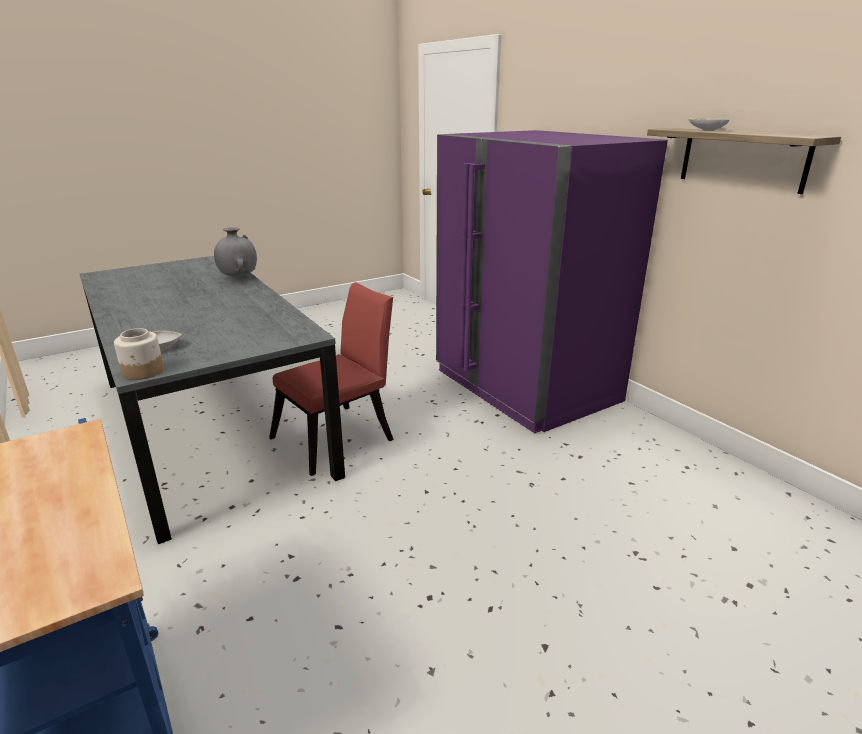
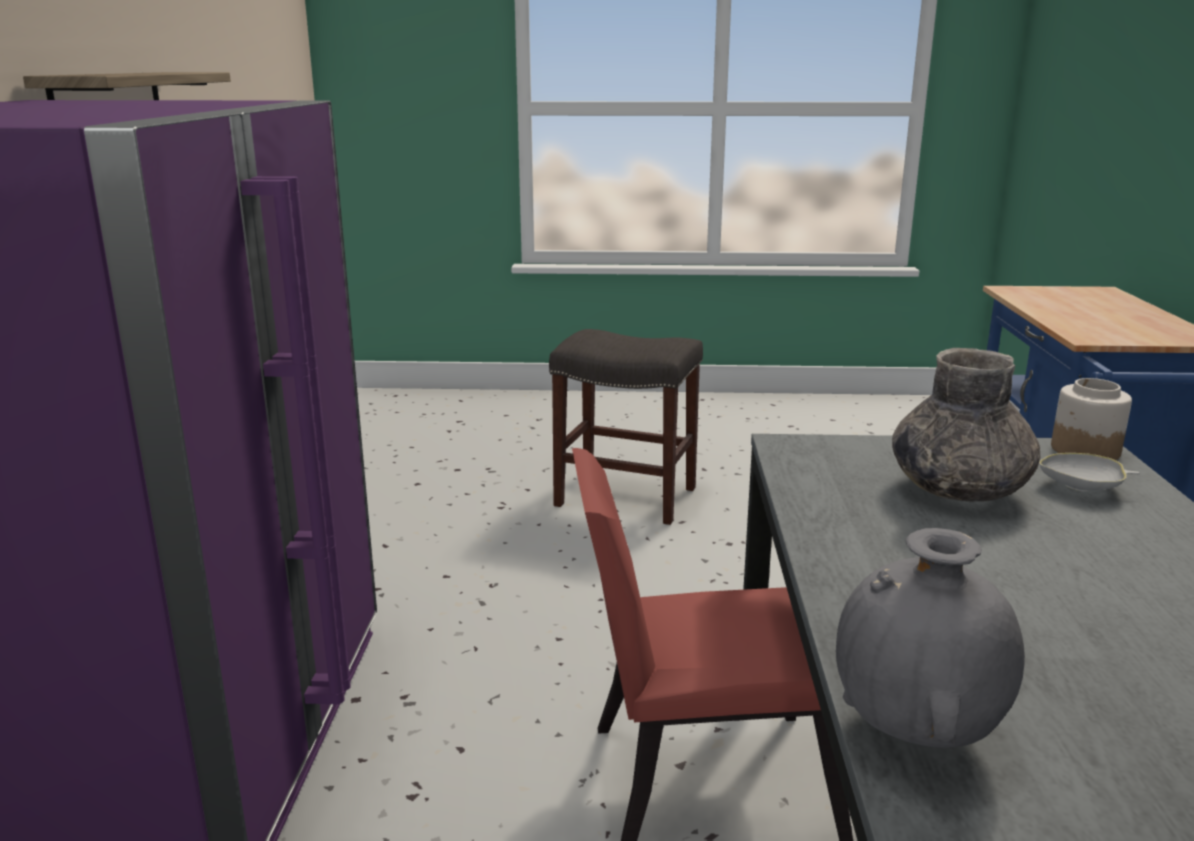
camera: 145 degrees left, 5 degrees down
(222, 333) = (958, 489): none -> grey vase
(571, 624) = (628, 496): none -> grey stool
(706, 130) = (116, 73): white bowl -> none

